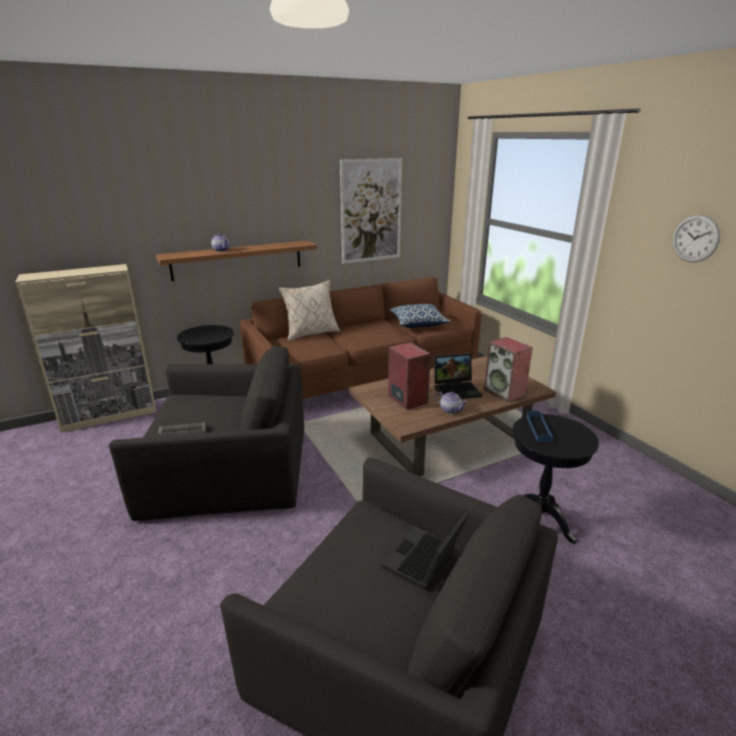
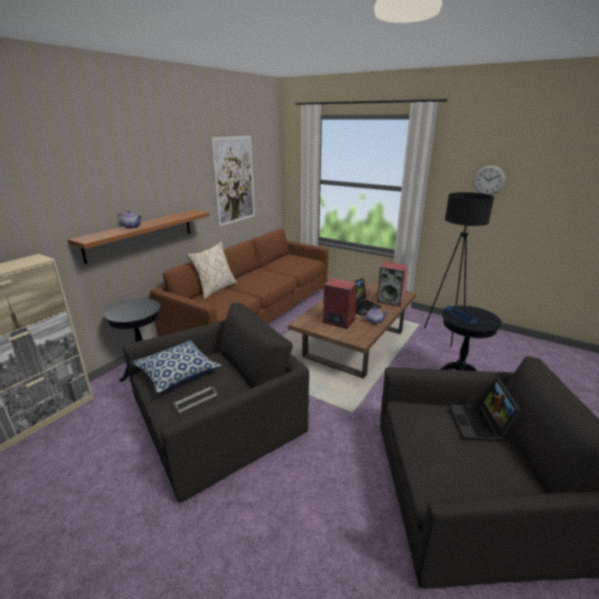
camera: 30 degrees left, 0 degrees up
(418, 323) = (287, 266): pillow -> pillow (177, 374)
(588, 463) = (446, 335): none -> black floor lamp

